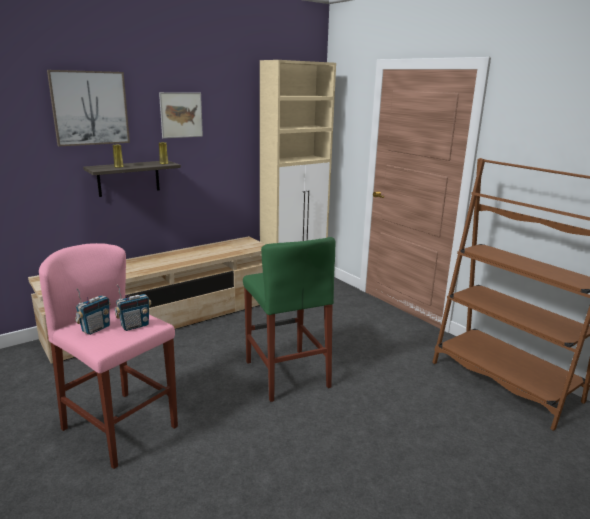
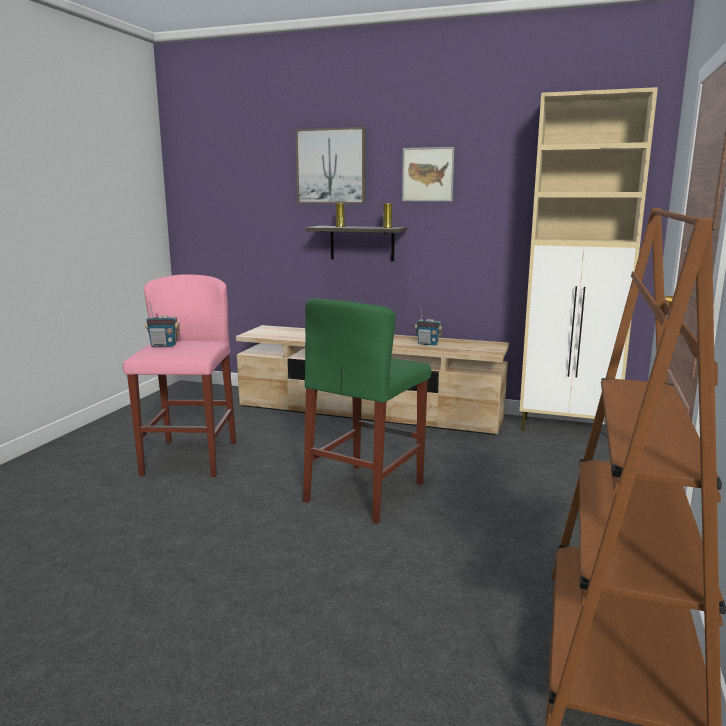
camera: 55 degrees right, 5 degrees down
(135, 326) = (183, 351): radio -> radio (428, 344)

